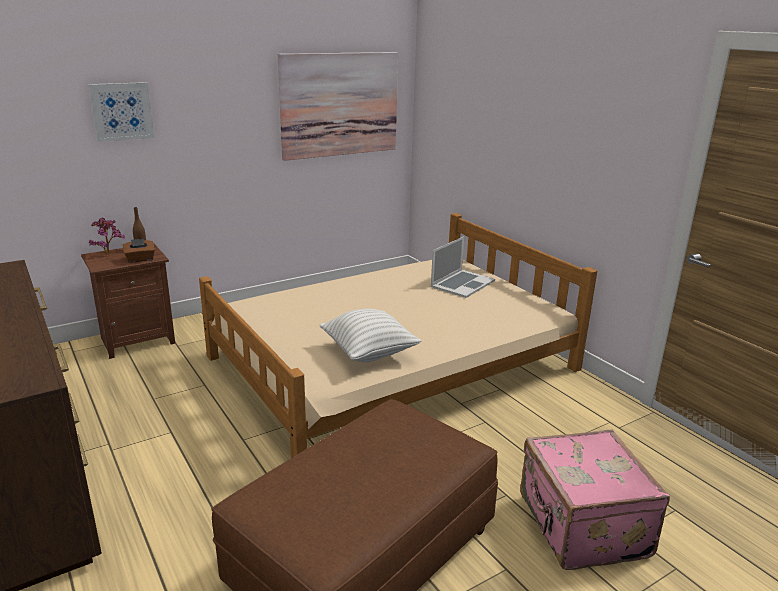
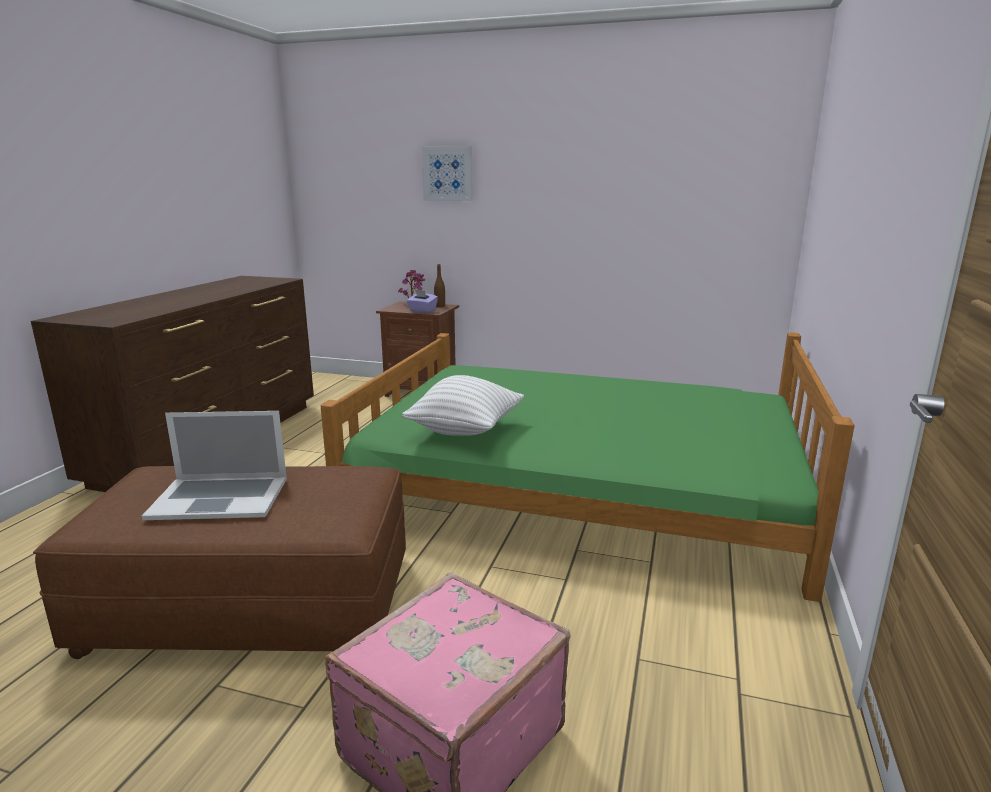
camera: 50 degrees right, 5 degrees down
(140, 259) = (422, 311): brown tissue box -> purple tissue box
(340, 104) = (688, 180): picture -> none
(392, 364) = (577, 485): beige bed -> green bed
(462, 283) = (714, 415): laptop -> laptop (220, 497)

